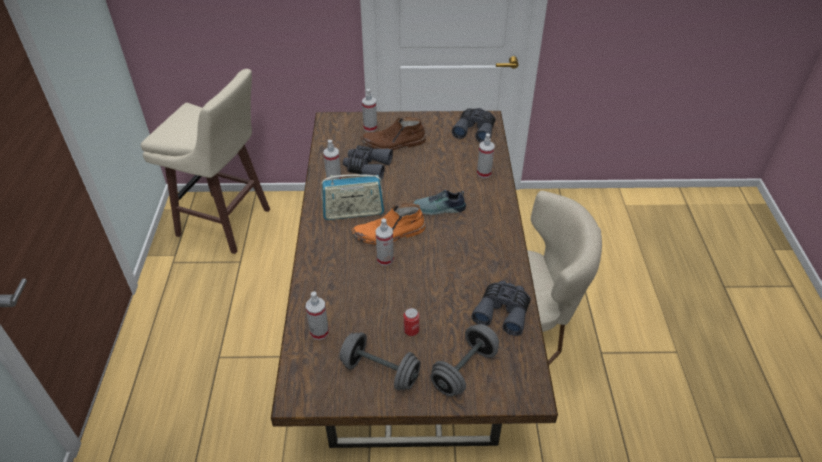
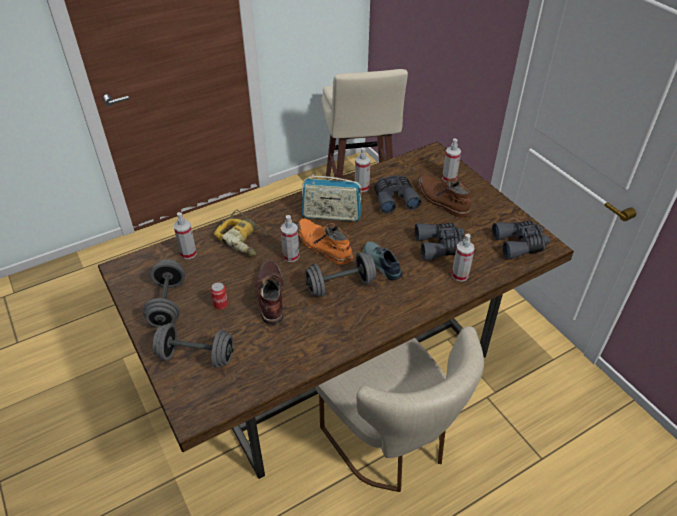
camera: 60 degrees right, 0 degrees up
(333, 283) = (243, 238): none -> power drill
(353, 212) = (331, 215): radio -> radio turned 45 degrees counterclockwise
(425, 292) = (270, 296): none -> brown boot
(445, 242) = (340, 285): none -> grey dumbbell
(503, 311) = (281, 358): grey binoculars -> grey binoculars (440, 246)

